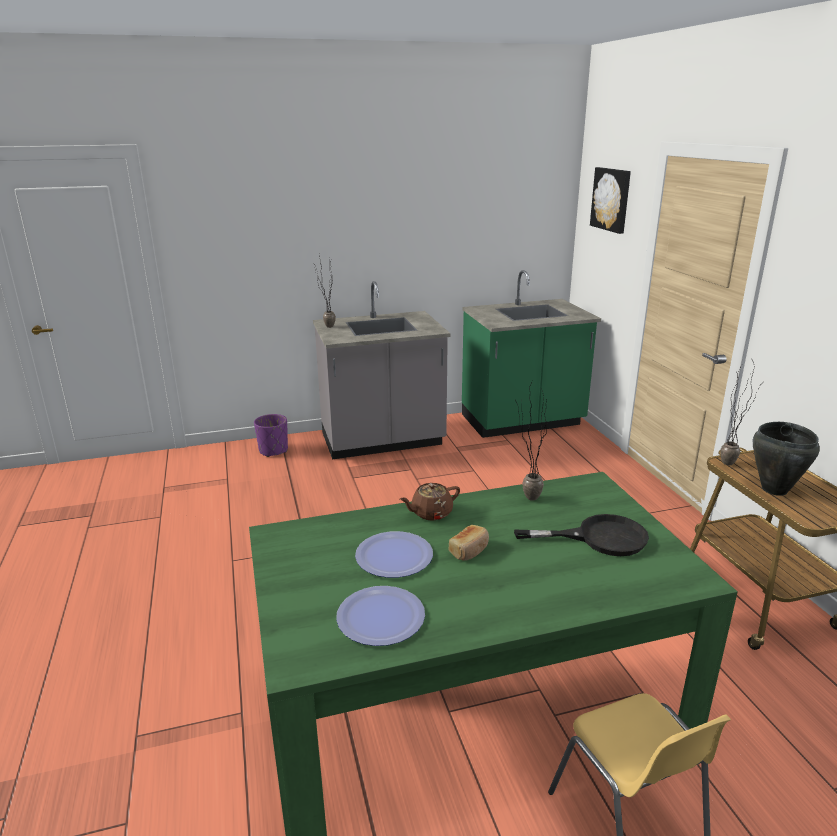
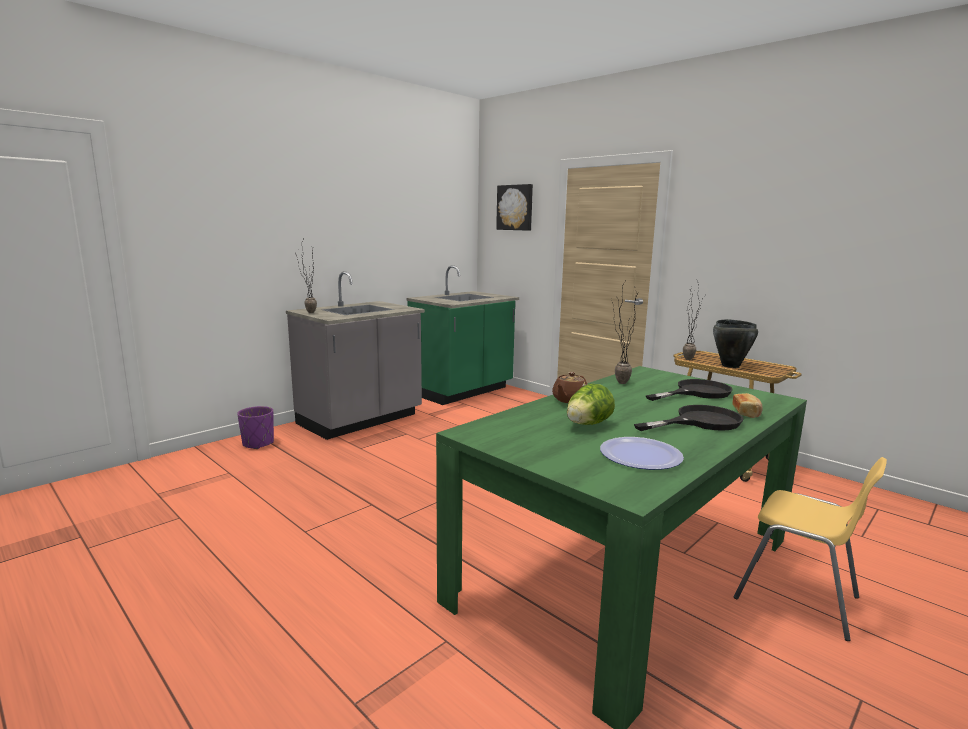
camera: 30 degrees left, 10 degrees down
(394, 556) = (587, 425): plate -> lettuce
(469, 550) = (632, 412): bread -> bread (746, 412)
(522, 588) = (699, 422): none -> black frying pan

